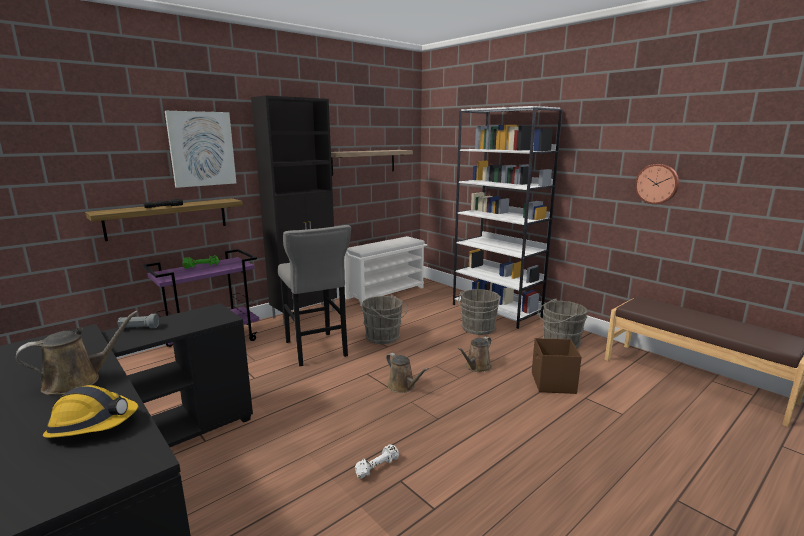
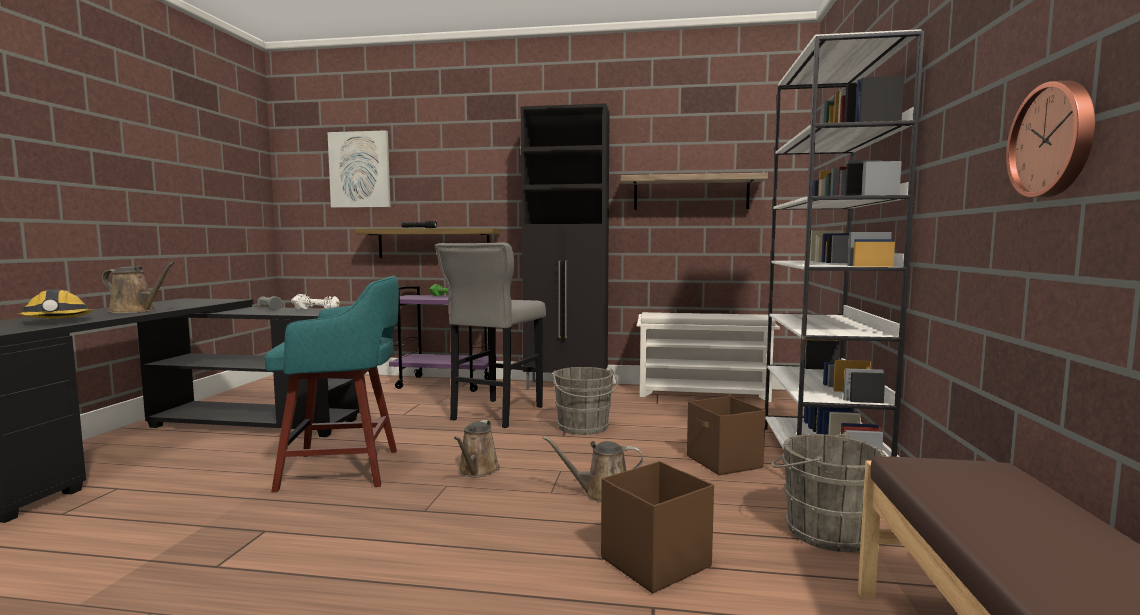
camera: 50 degrees right, 10 degrees down
(201, 149) = (473, 173): picture -> picture (360, 170)
(334, 428) = (344, 469): none -> turquoise stool
(377, 467) = (283, 511): white dumbbell -> white dumbbell (317, 309)
(478, 329) = (724, 462): grey bucket -> brown storage box

